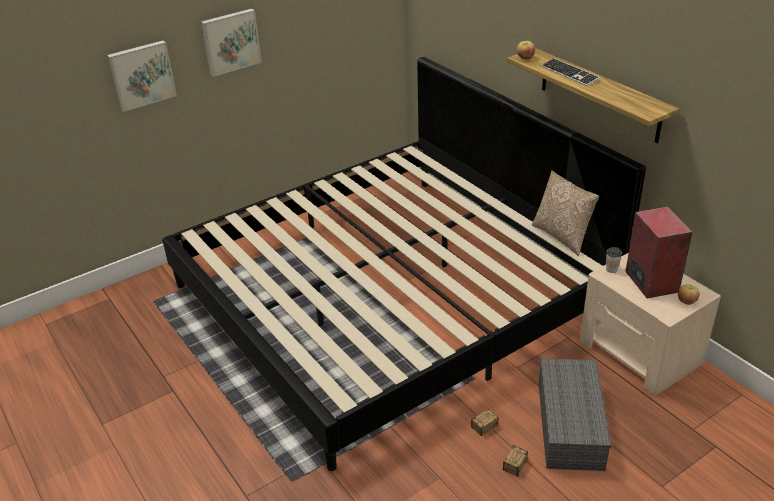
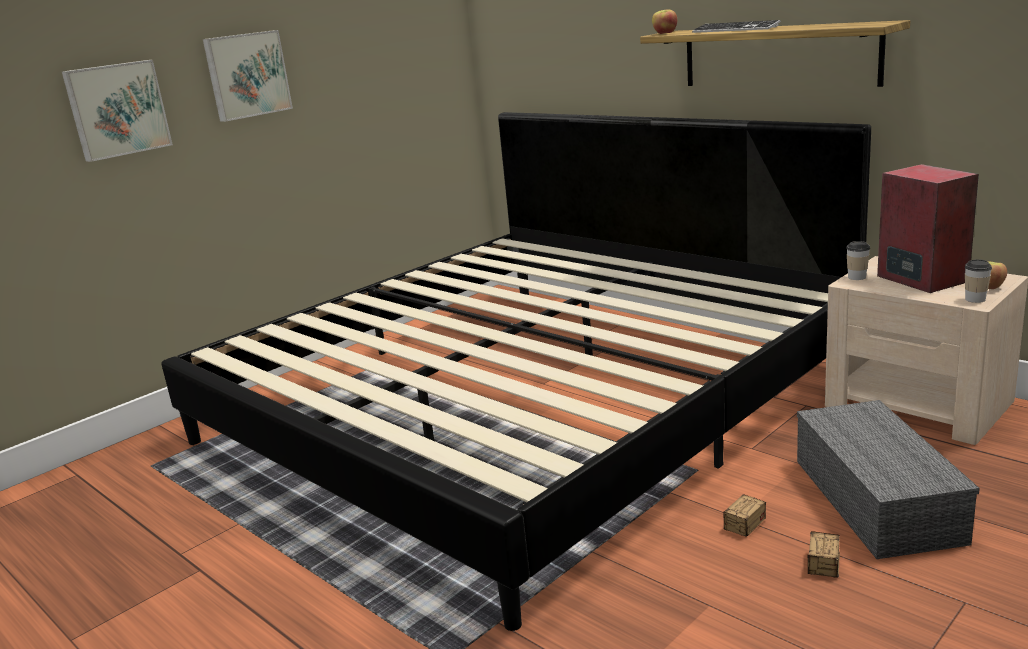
camera: 10 degrees left, 15 degrees down
(562, 236) = (755, 277): pillow -> none
(670, 312) = (975, 299): none -> cup

